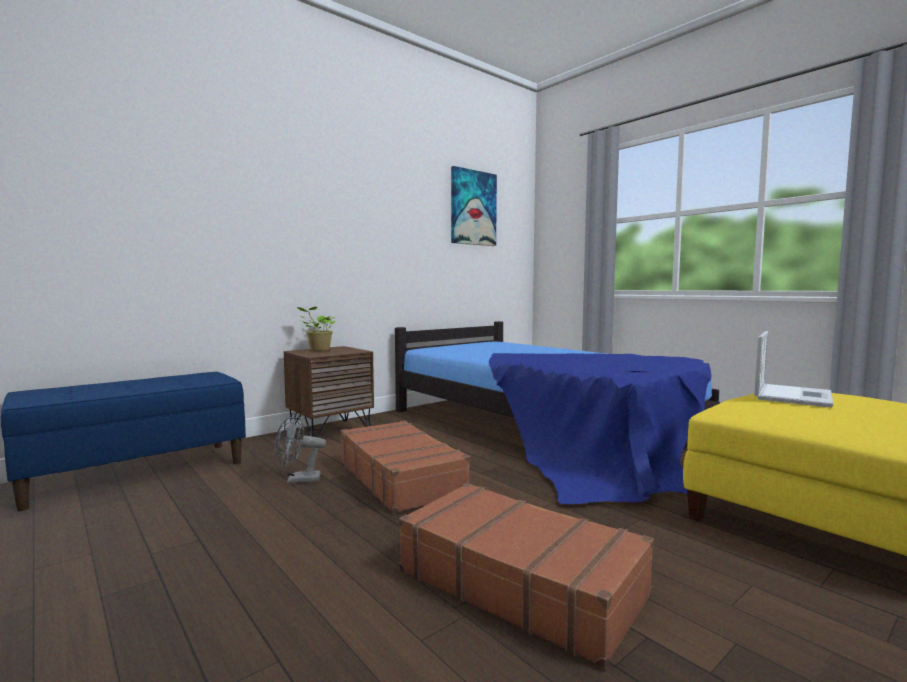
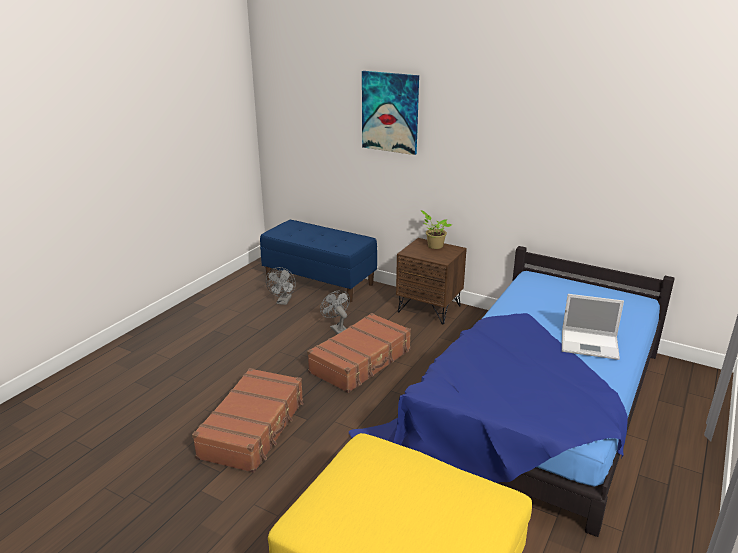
camera: 70 degrees right, 20 degrees up
(140, 507) = (283, 302): none -> grey fan
(473, 208) = (659, 131): picture -> picture (390, 112)
(792, 395) = (435, 487): laptop -> laptop (590, 344)

